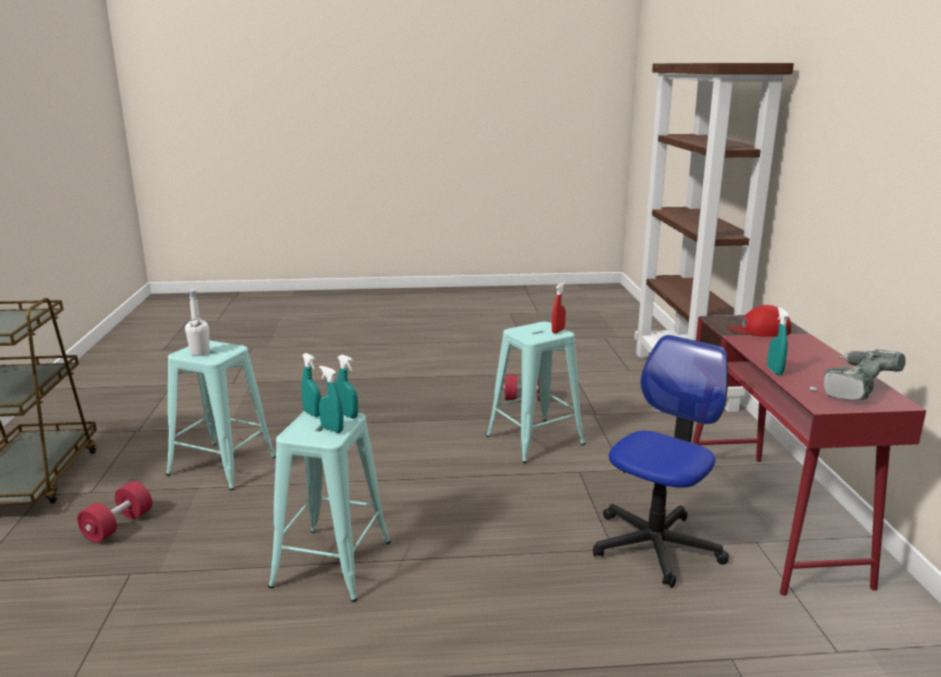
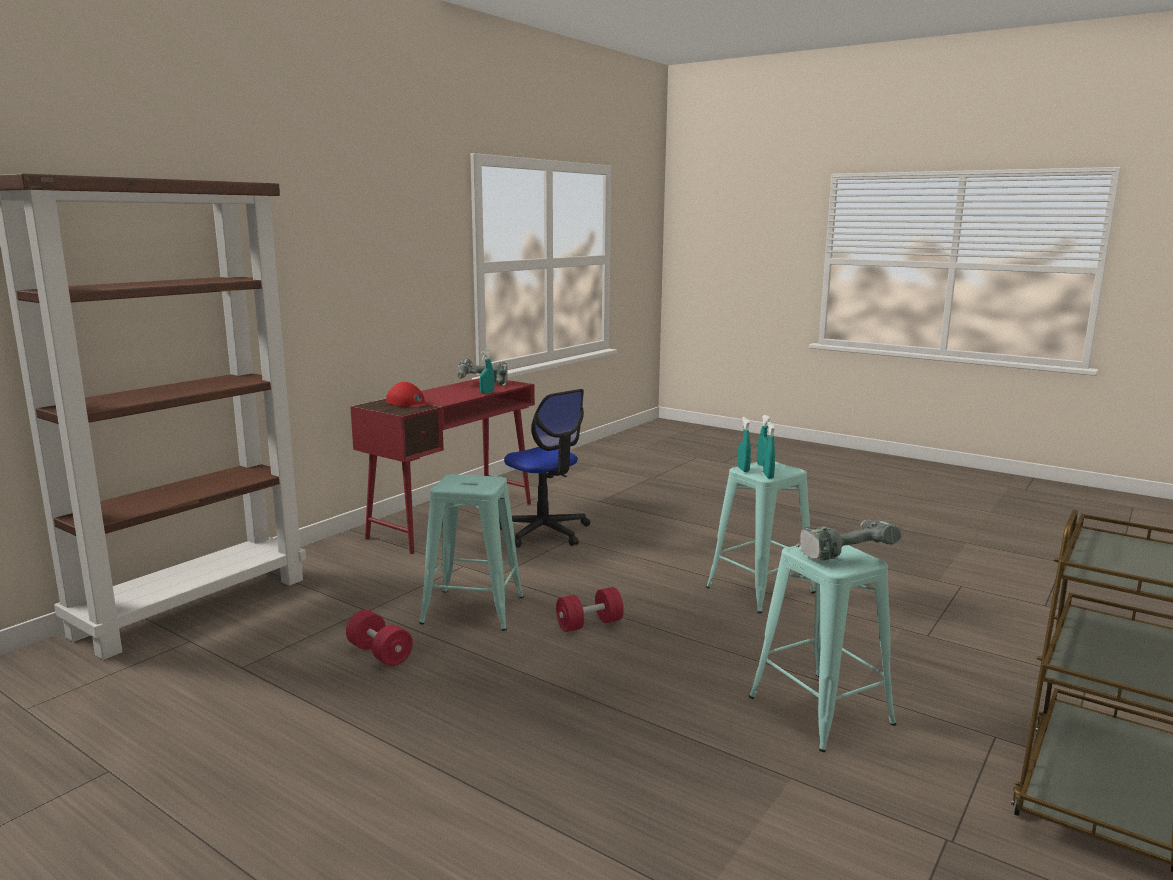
camera: 140 degrees left, 5 degrees down
(118, 526) = (947, 680): red dumbbell -> red dumbbell (589, 624)
(200, 353) = (844, 554): white bottle -> power drill
(558, 331) = (453, 478): red spray bottle -> none
(655, 546) = (544, 532): office chair -> office chair turned 120 degrees counterclockwise

